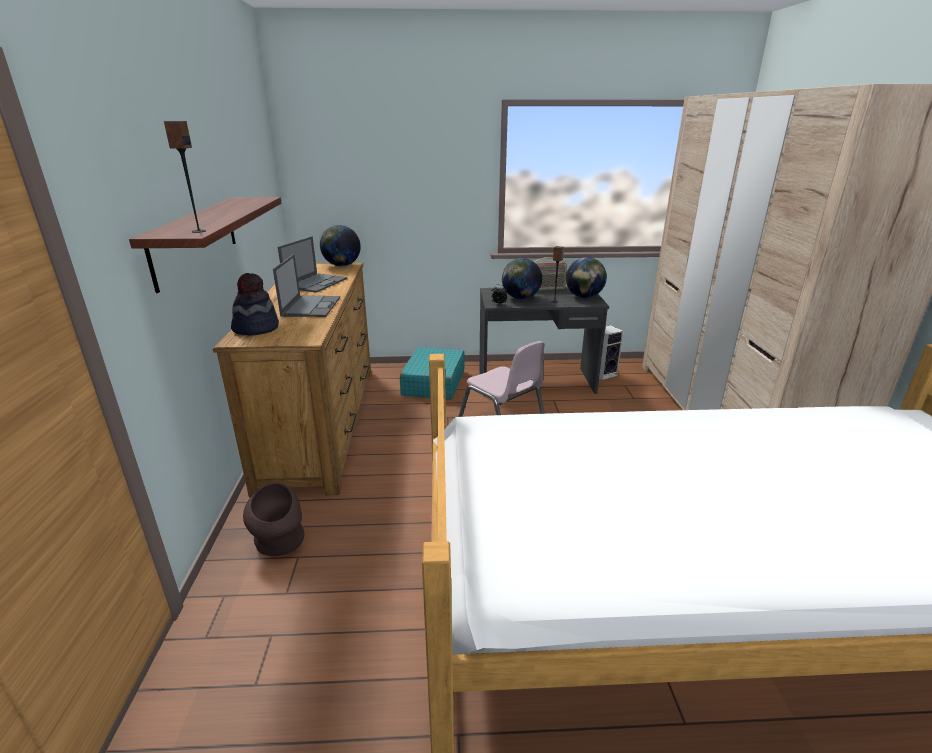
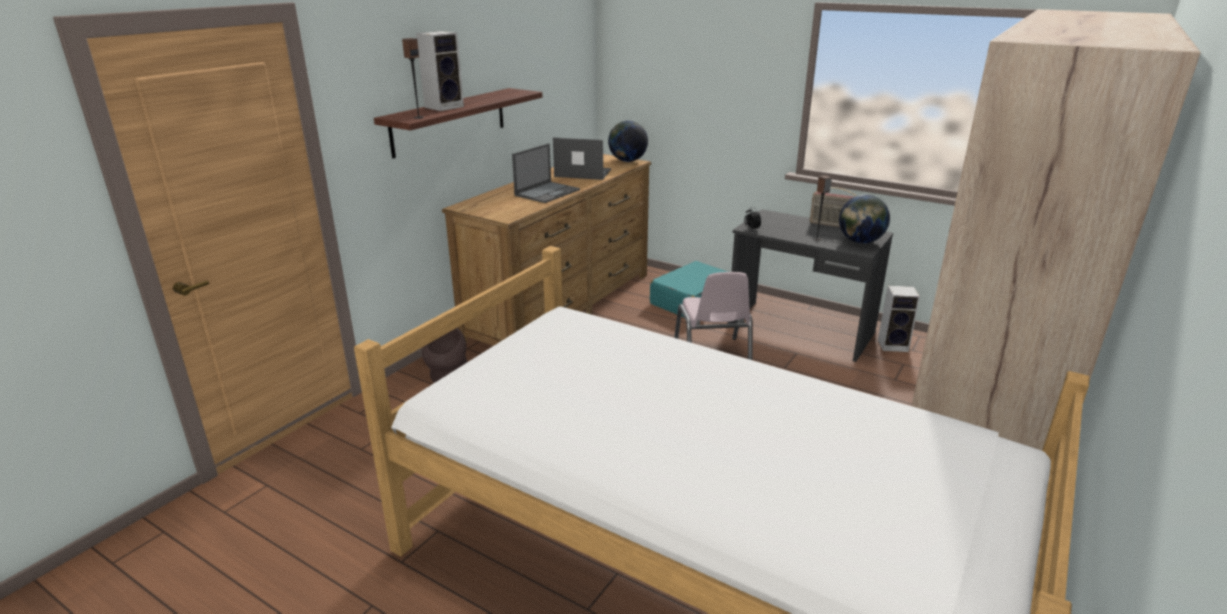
camera: 35 degrees right, 0 degrees up
(203, 218) = (445, 107): none -> speaker
(256, 328) = (486, 201): hat -> none
(316, 283) = (582, 173): laptop -> laptop turned 135 degrees counterclockwise
(520, 298) = (785, 228): globe -> none

